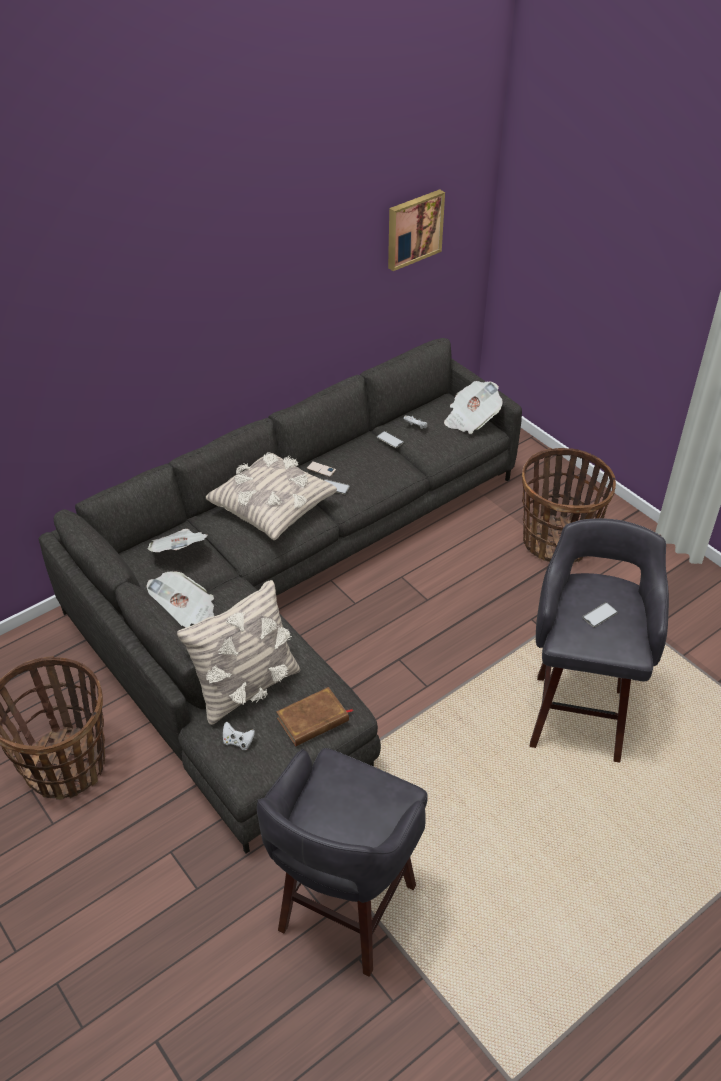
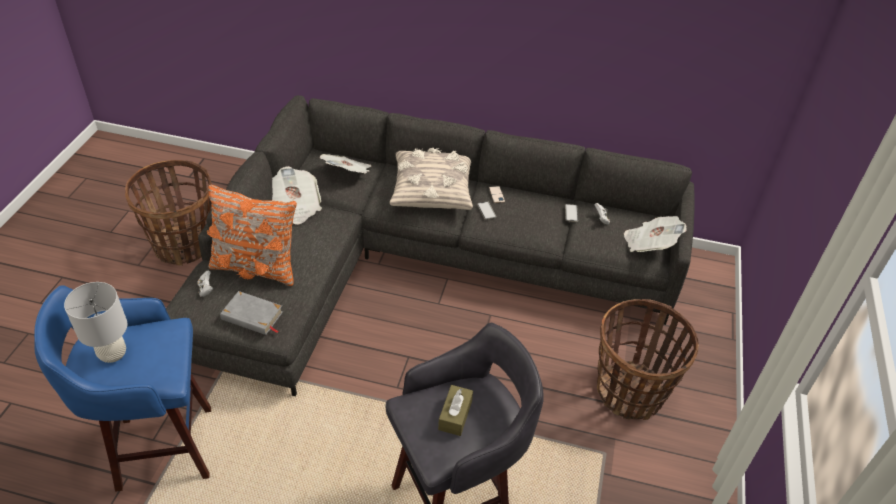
camera: 50 degrees right, 0 degrees up
(247, 688) = (255, 268): beige pillow -> orange pillow
(313, 720) = (252, 316): brown book -> grey book
(333, 826) = (111, 355): none -> grey table lamp
(344, 913) = (159, 448): grey stool -> blue stool
(413, 229) = (695, 49): picture -> none
(600, 615) = (455, 415): phone -> brown tissue box

